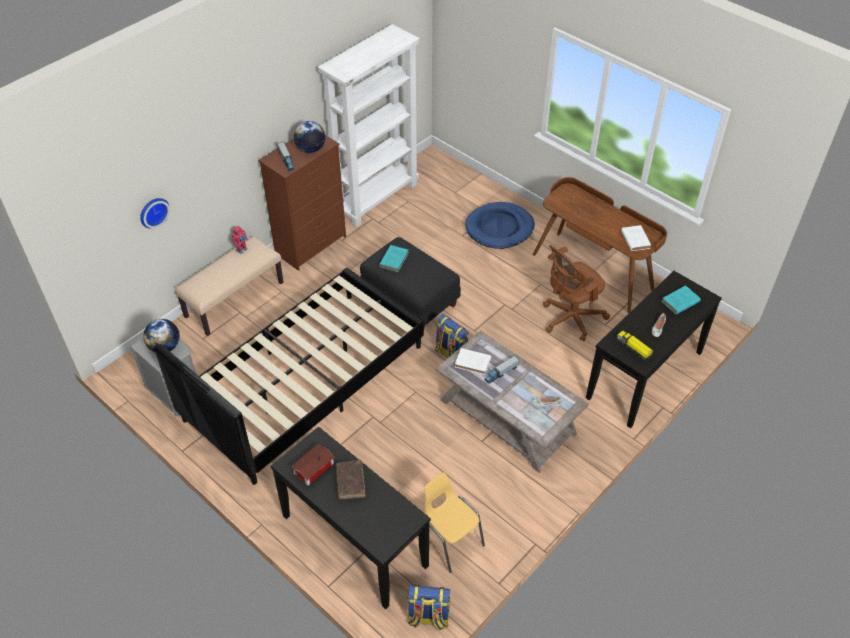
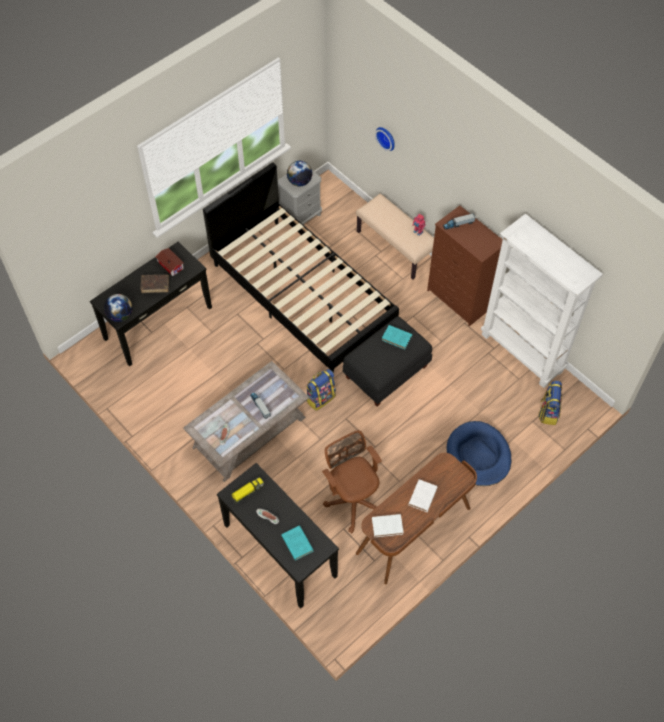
camera: 95 degrees right, 10 degrees up
(311, 149) = (473, 241): globe -> globe (120, 315)
(428, 617) = (92, 363): backpack -> backpack (548, 412)
(449, 540) = (146, 381): yellow chair -> none
(473, 363) = (273, 387): white book -> white book (422, 497)

